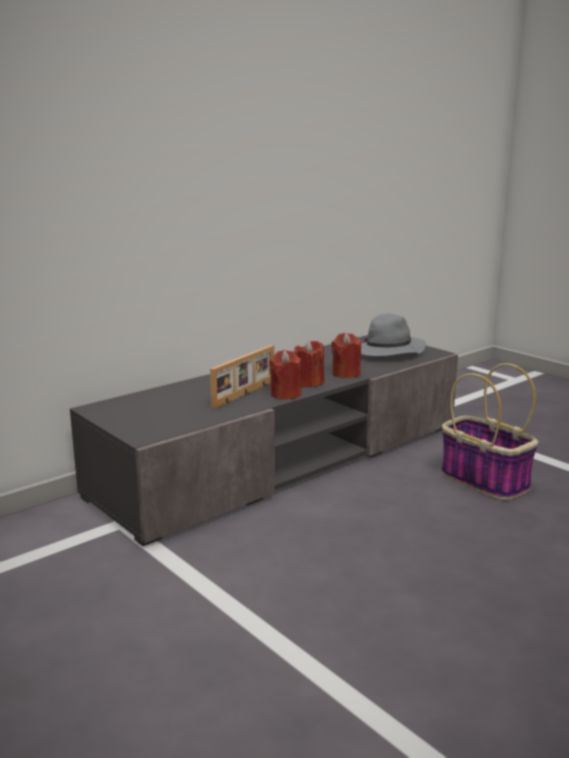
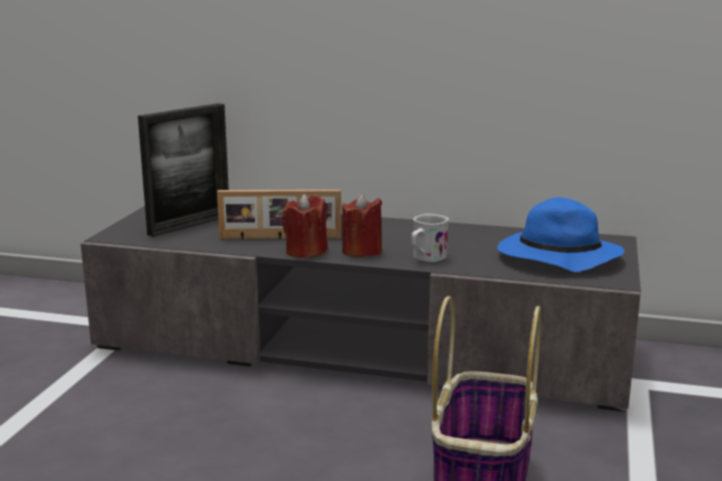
camera: 55 degrees right, 0 degrees up
(165, 410) = (189, 225): none -> picture frame
(346, 373) = (426, 258): red candle -> white mug
(387, 352) = (556, 258): grey hat -> blue hat

